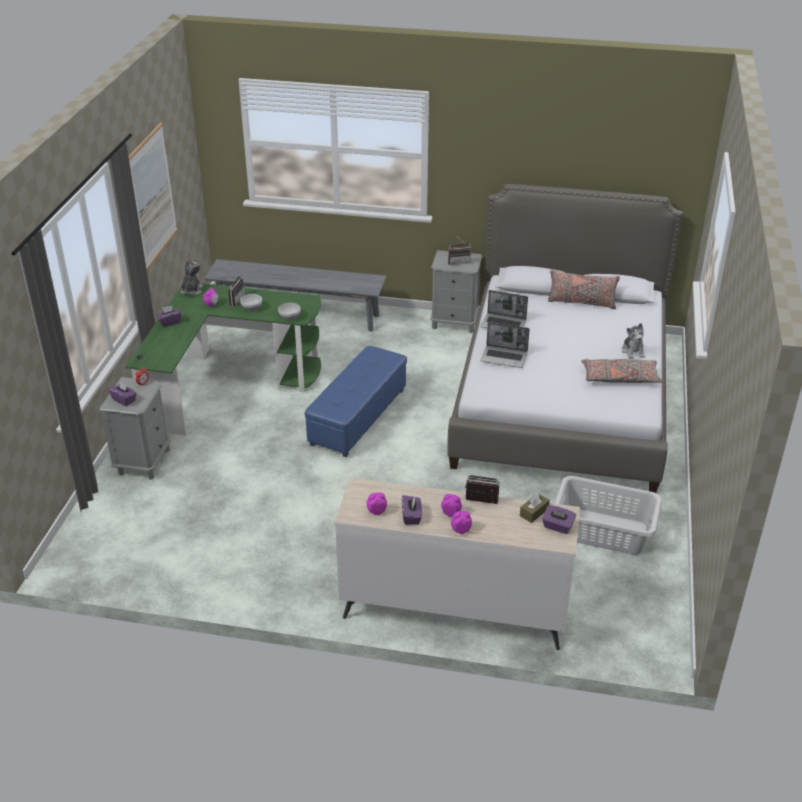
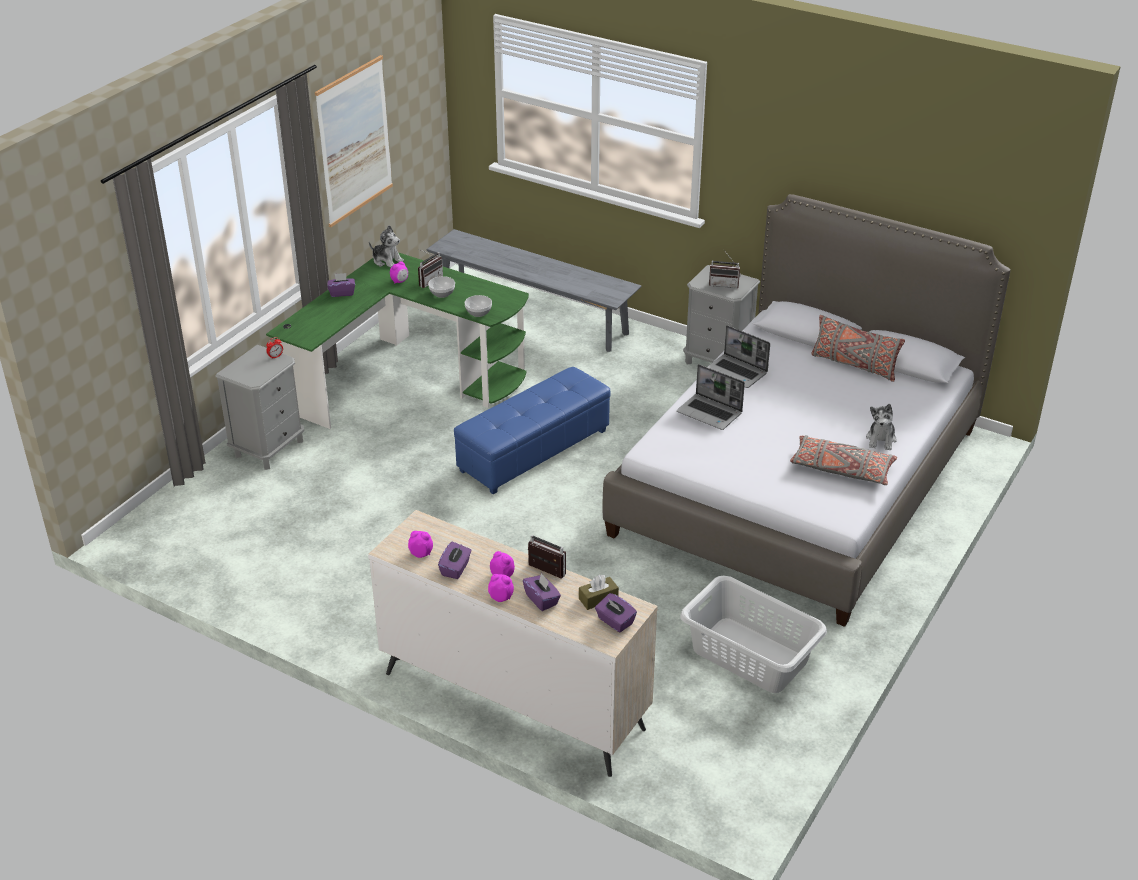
camera: 20 degrees right, 0 degrees up
(124, 400) = (245, 371): purple tissue box -> purple tissue box (542, 600)
(191, 291) = (387, 261): plush toy -> plush toy turned 90 degrees clockwise

